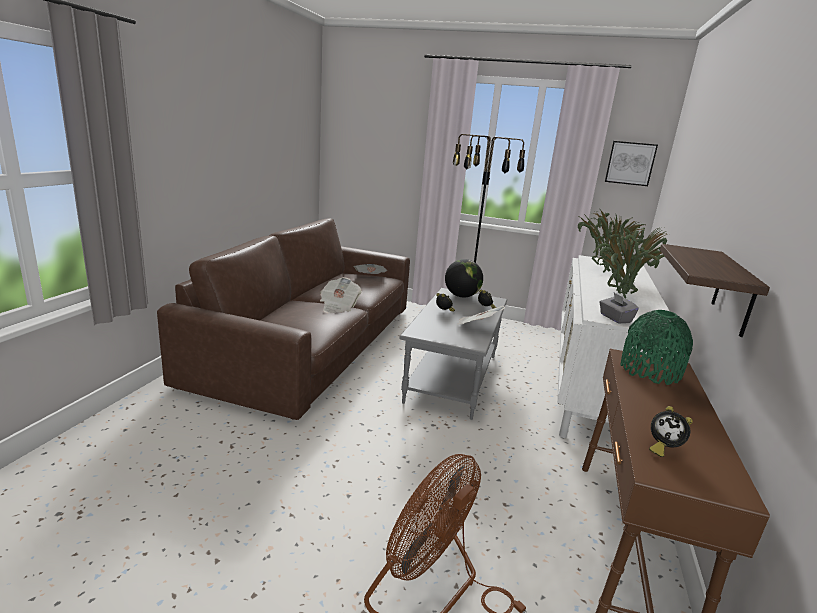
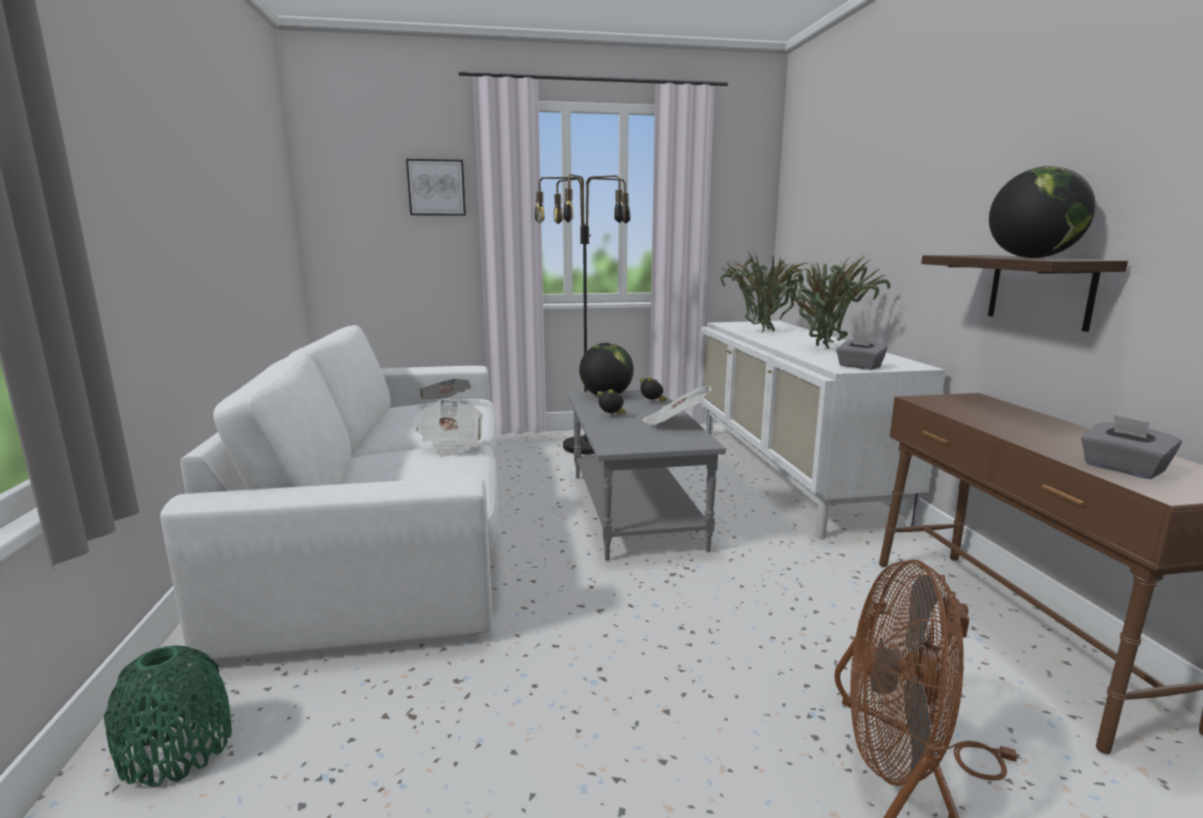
camera: 25 degrees left, 5 degrees down
(312, 343) = (395, 521): brown sofa -> white sofa
(630, 163) = (739, 203): picture -> picture (436, 187)
(650, 371) = (968, 407): green vase -> green vase (177, 749)
(662, 448) = (1122, 469): alarm clock -> grey tissue box
(710, 266) = (1032, 258): none -> globe

